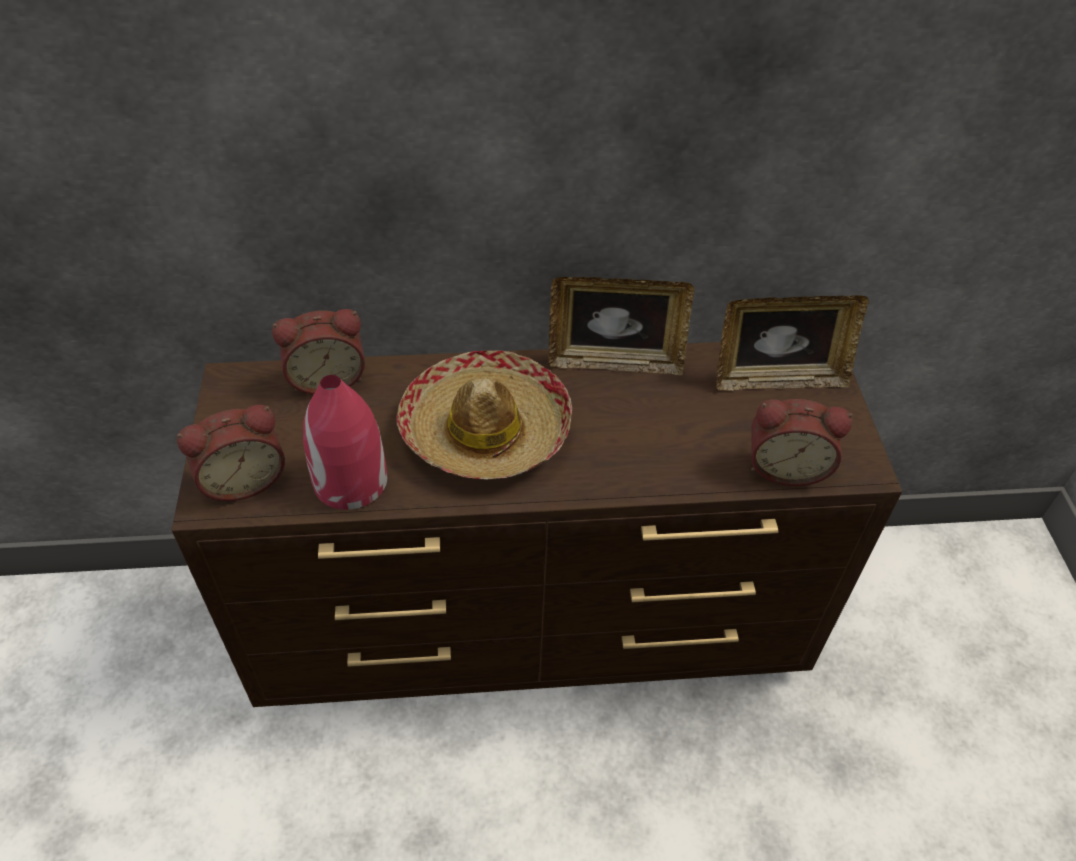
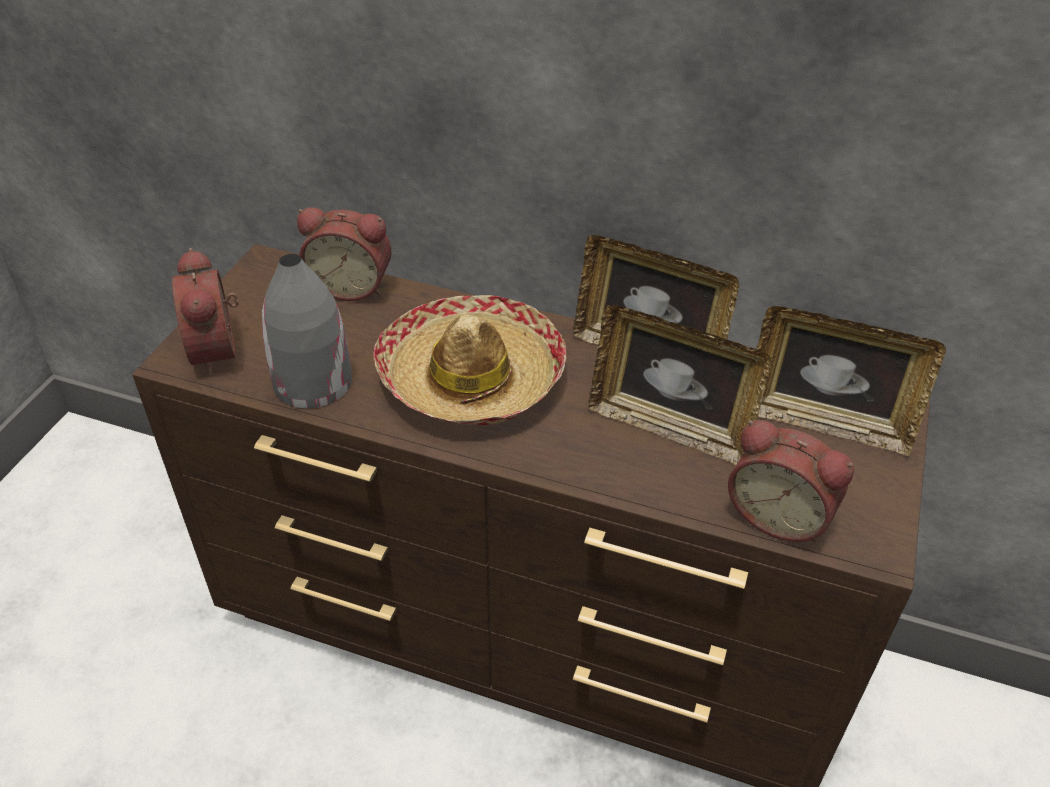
camera: 25 degrees right, 5 degrees down
(243, 478) = (220, 350): alarm clock -> alarm clock turned 75 degrees clockwise
(350, 481) = (312, 382): red vase -> grey vase
(668, 422) = (669, 427): none -> picture frame

